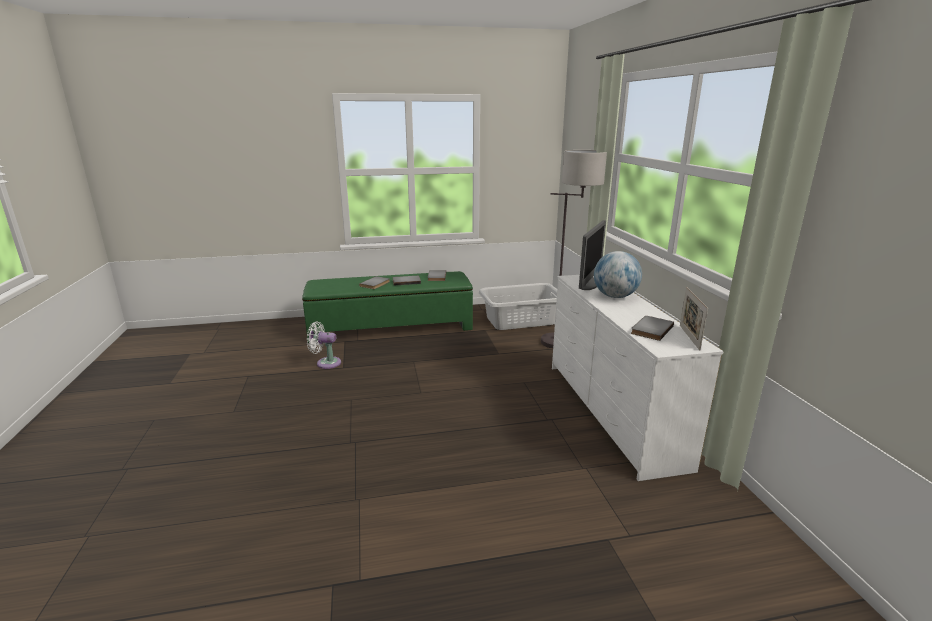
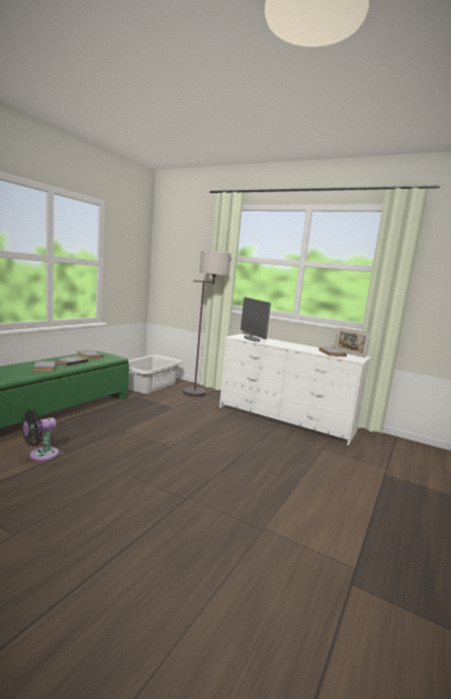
camera: 50 degrees left, 10 degrees down
(326, 363) = (41, 455): white fan -> black fan
(615, 296) = (278, 342): globe -> none

